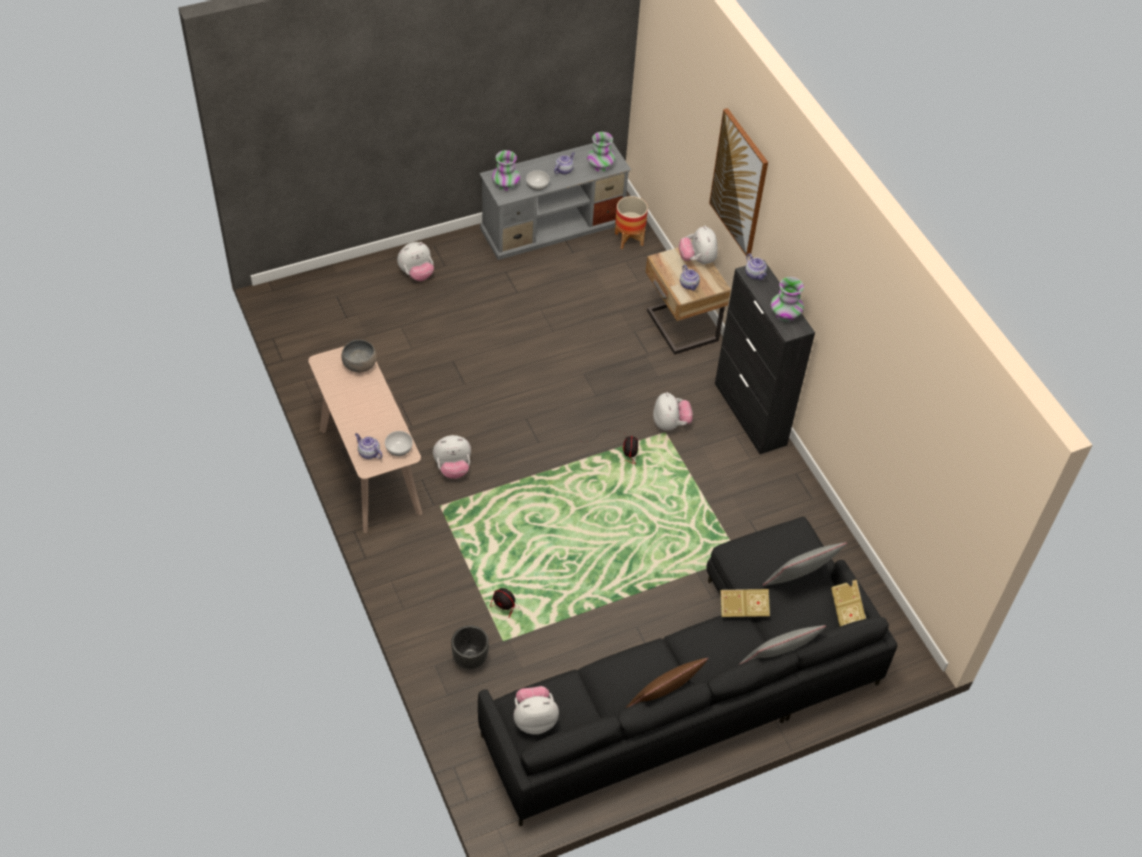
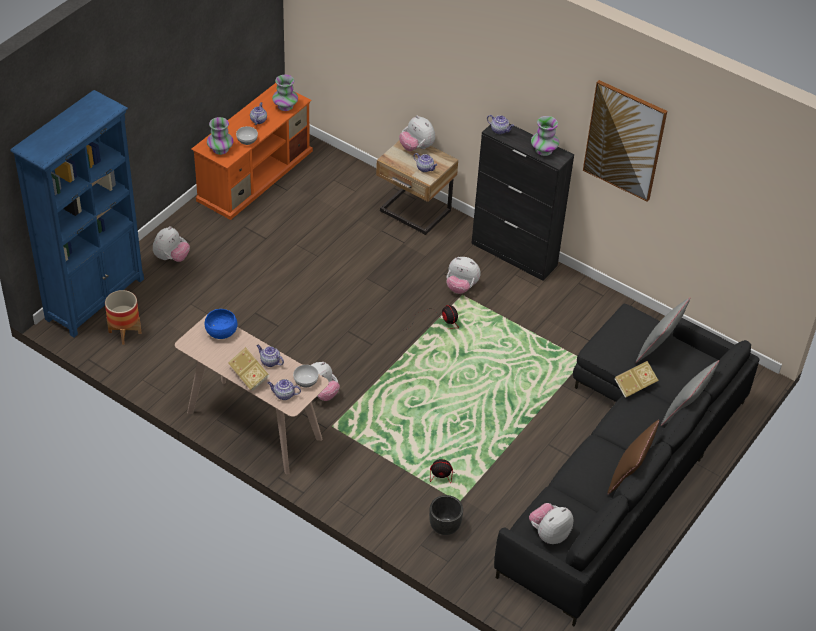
camera: 30 degrees left, 5 degrees down
(321, 284) = (95, 298): none -> blue bookcase
(360, 365) = (221, 332): grey bowl -> blue bowl
(381, 414) = (269, 361): none -> teapot
(554, 224) = (255, 174): grey tv stand -> orange tv stand
(629, 239) = (323, 162): planter -> planter (125, 333)
(670, 424) = (461, 287): plush toy -> plush toy turned 150 degrees clockwise
(739, 183) = (449, 64): picture -> picture (624, 140)
(847, 611) = (705, 354): book -> book (249, 376)

